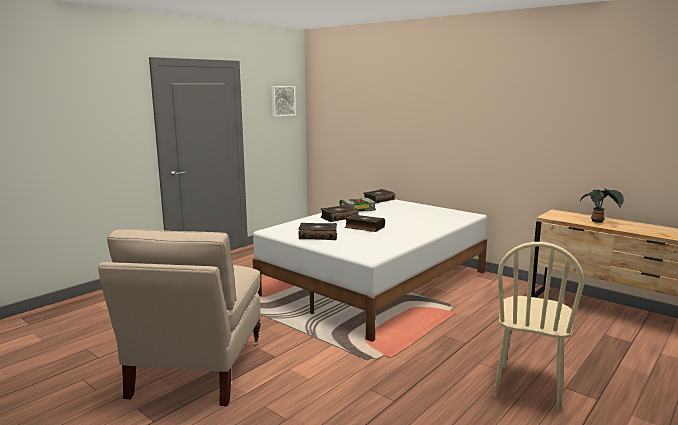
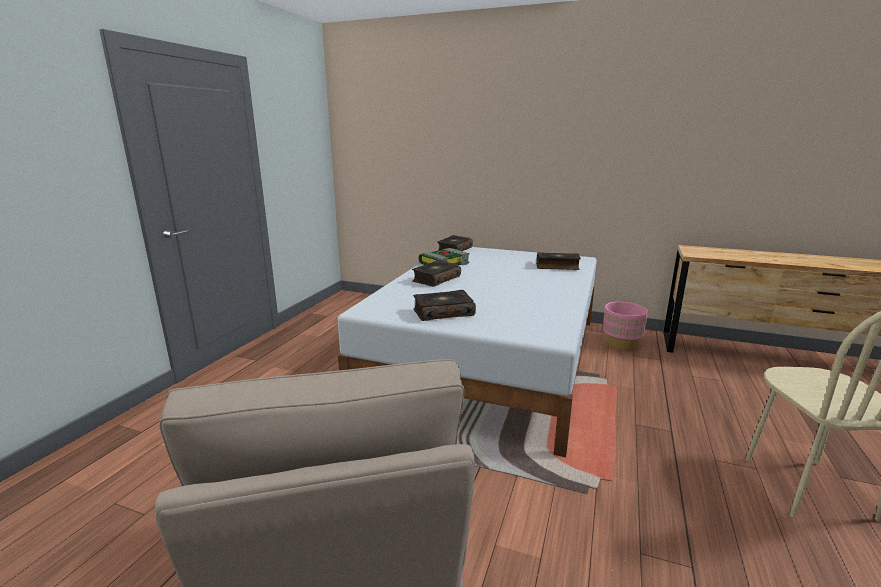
camera: 20 degrees left, 5 degrees up
(282, 101) = (304, 123): picture -> none
(364, 228) = (486, 290): book -> book (557, 266)
(495, 288) = (621, 343): none -> pink planter
(598, 222) = (751, 256): potted plant -> none

